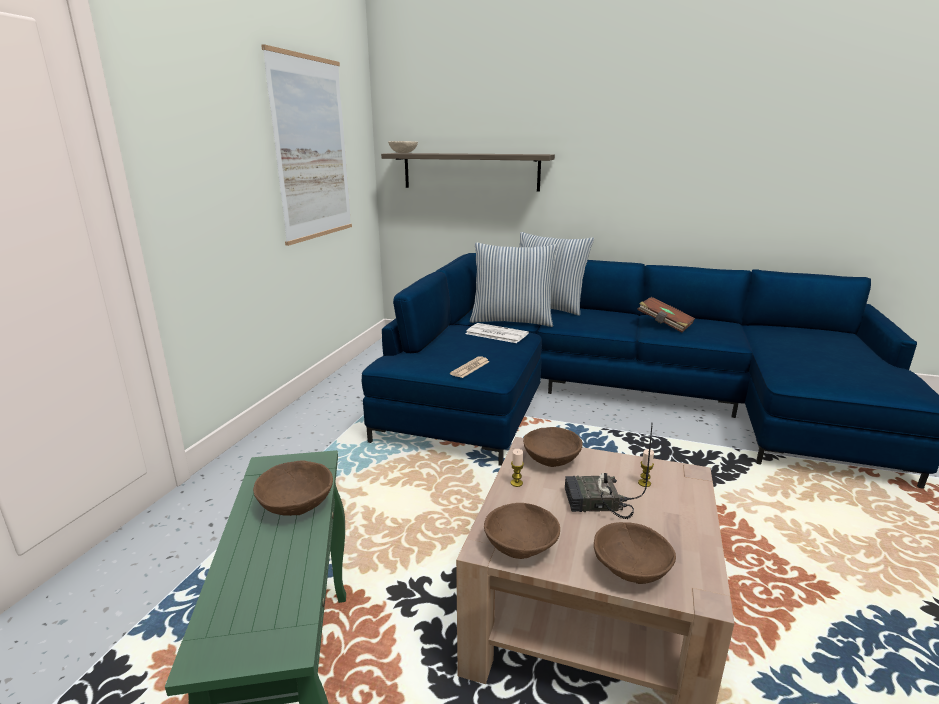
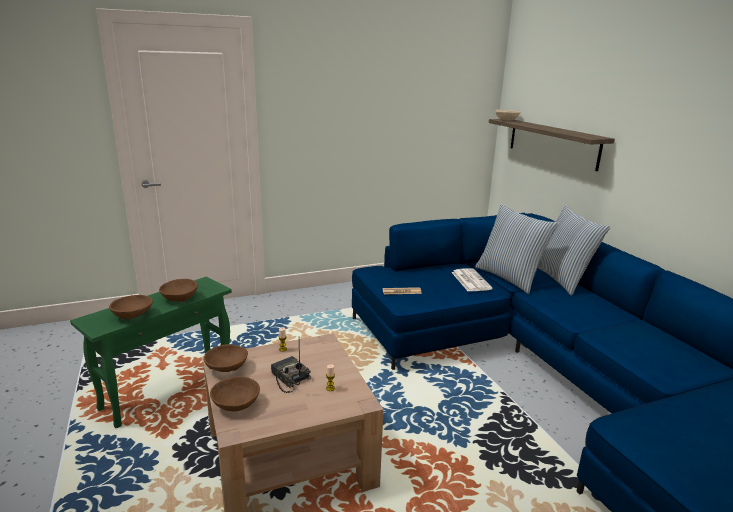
camera: 50 degrees right, 0 degrees up
(312, 149) = (416, 113): picture -> none
(552, 459) = (321, 351): brown bowl -> brown bowl (133, 316)
(664, 324) = (632, 333): brown book -> none

